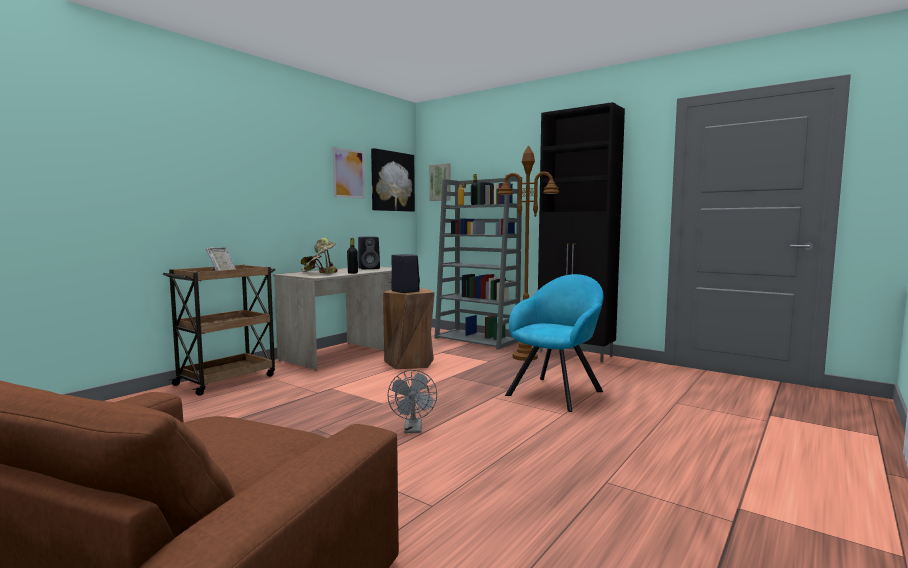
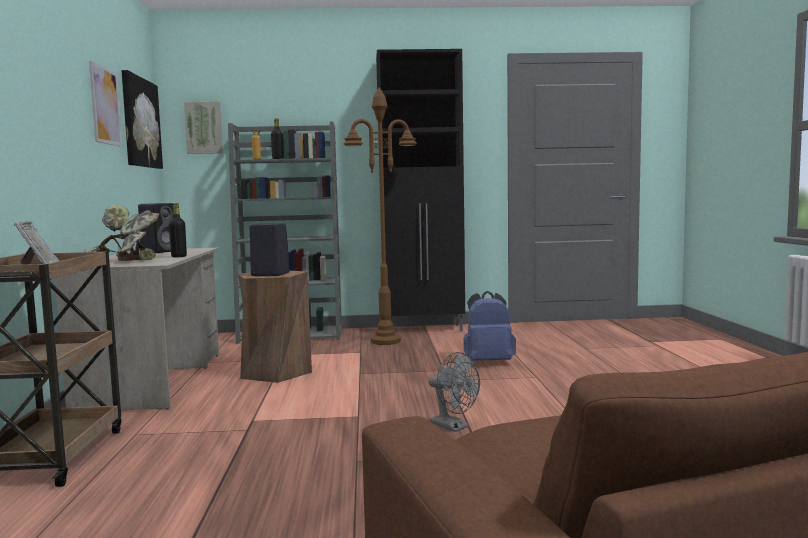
camera: 40 degrees left, 0 degrees up
(557, 392) = (488, 362): turquoise armchair -> blue backpack

